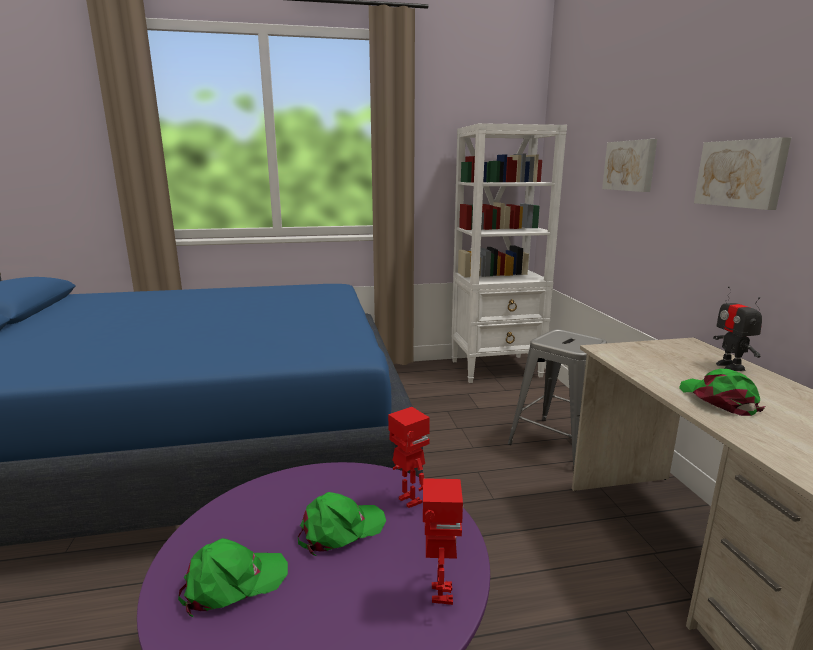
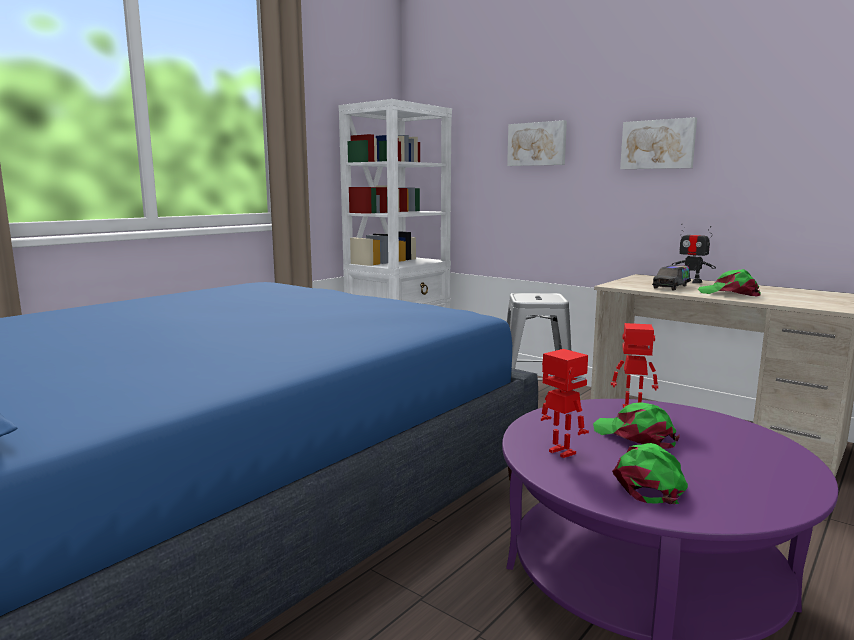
camera: 40 degrees left, 5 degrees down
(340, 530) = (635, 436): green cap -> green cap turned 60 degrees counterclockwise
(440, 593) = (750, 436): toy robot -> toy robot (561, 453)
(671, 367) = (671, 286): none -> toy truck

